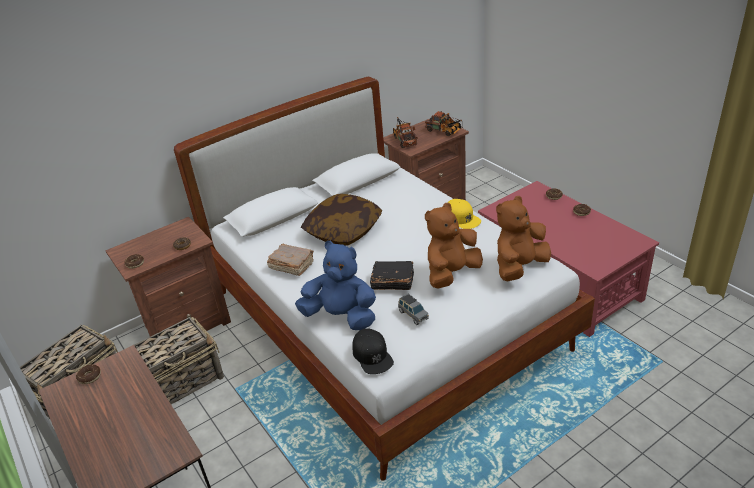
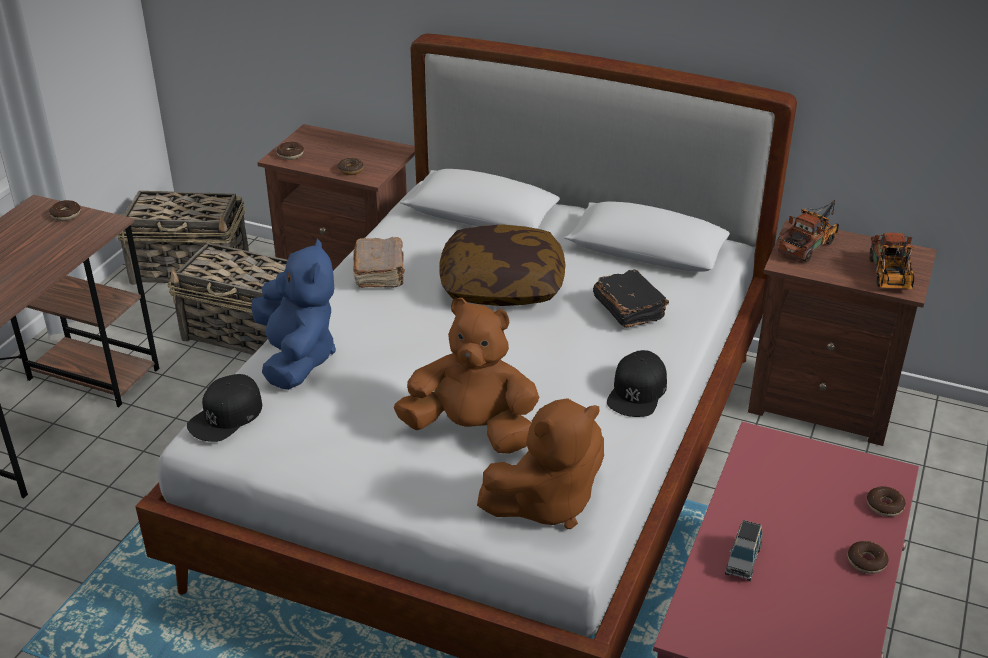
camera: 55 degrees right, 0 degrees up
(392, 282) = (401, 375): black book -> black book (629, 309)
(413, 315) = (335, 423): grey toy car -> grey toy car (743, 560)
(462, 218) = (637, 392): yellow cap -> black cap
(519, 267) = (546, 503): brown plush toy -> brown plush toy turned 135 degrees clockwise

